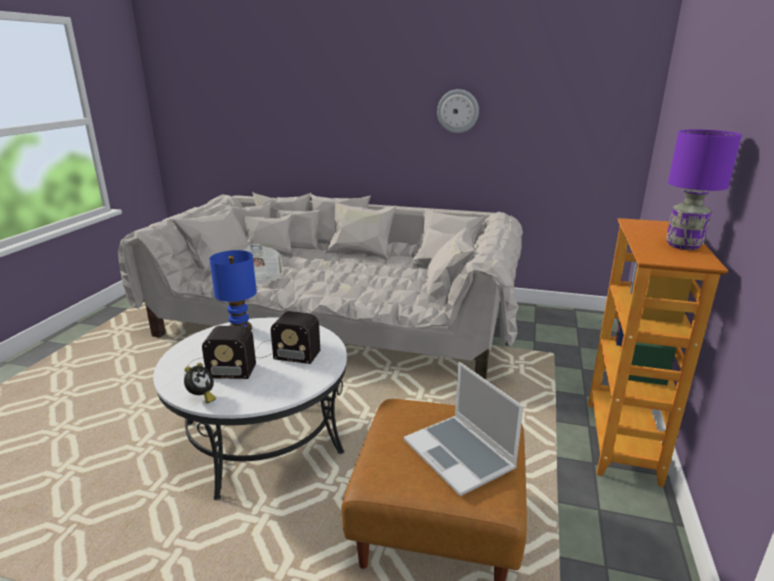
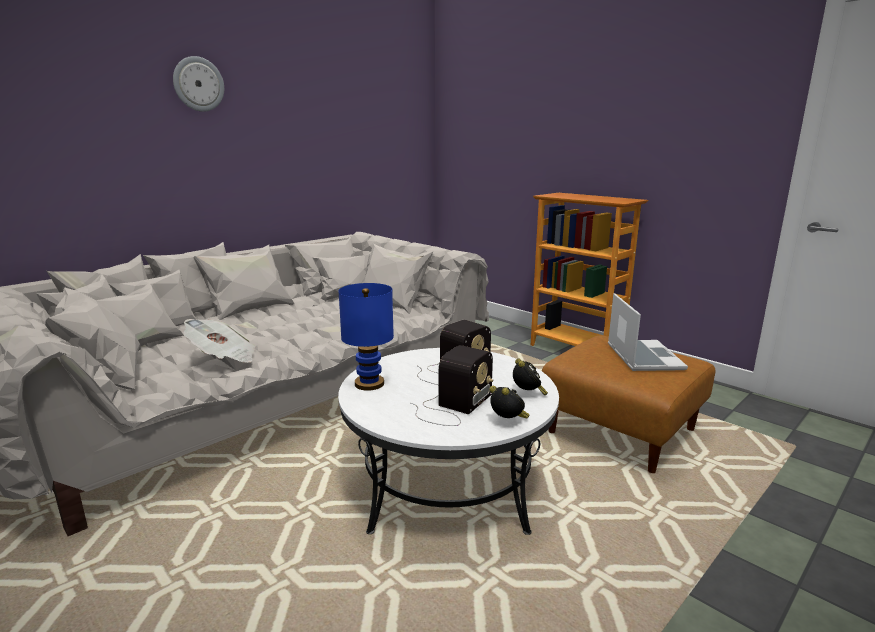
camera: 60 degrees left, 5 degrees down
(261, 394) = (528, 394): none -> alarm clock
(458, 111) = (297, 136): wall clock -> wall clock (198, 84)
(460, 455) = (642, 356): laptop -> laptop turned 90 degrees counterclockwise
(682, 246) = (602, 197): purple table lamp -> none

